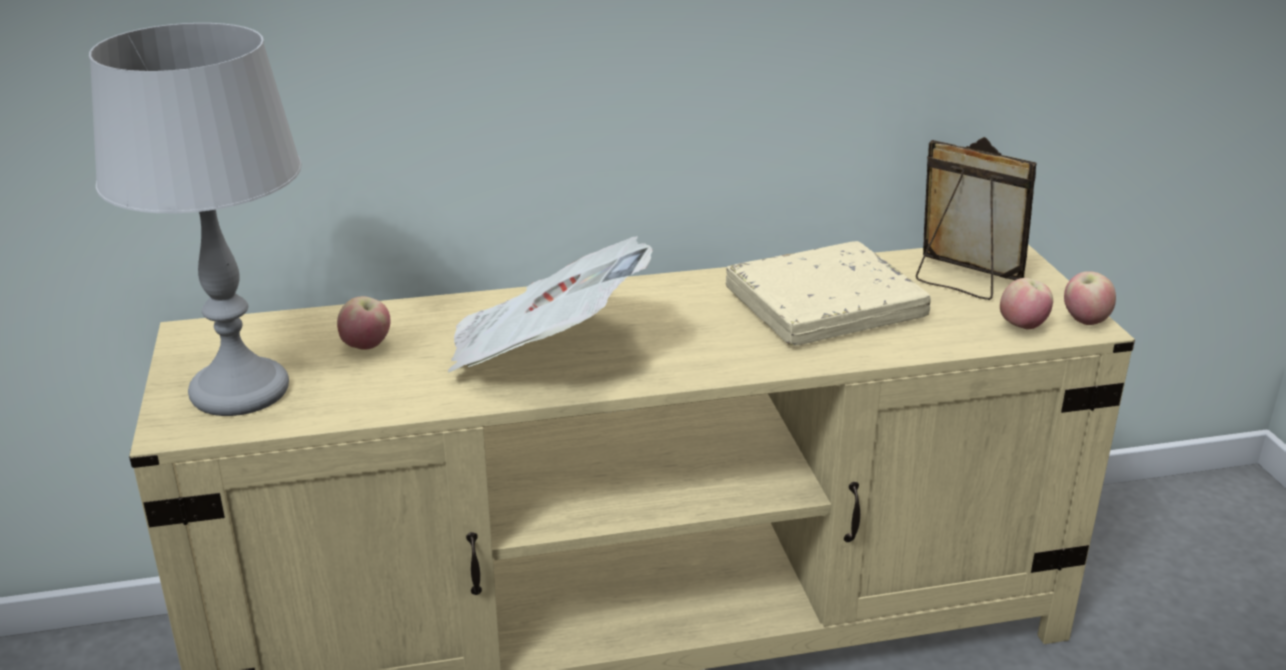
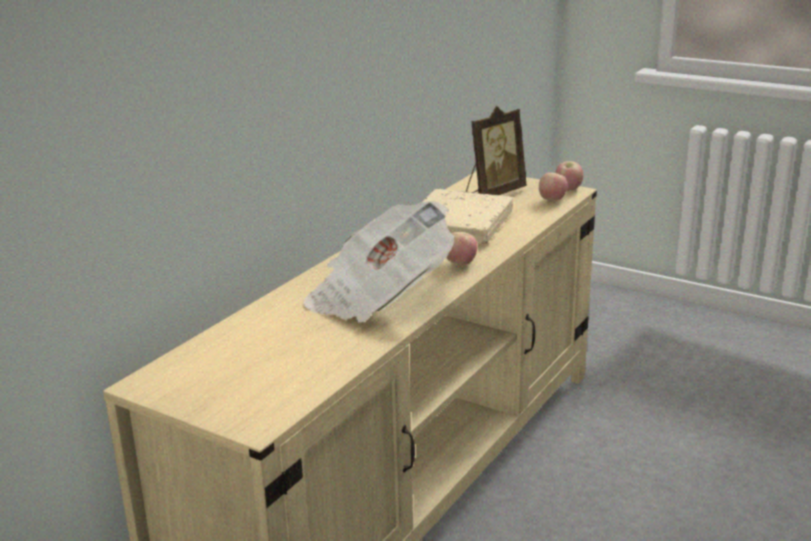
camera: 45 degrees left, 5 degrees down
(240, 391) = (252, 391): grey table lamp -> none
(366, 347) = (276, 338): apple -> apple (460, 264)
(962, 281) = (493, 193): picture frame -> picture frame turned 150 degrees clockwise

